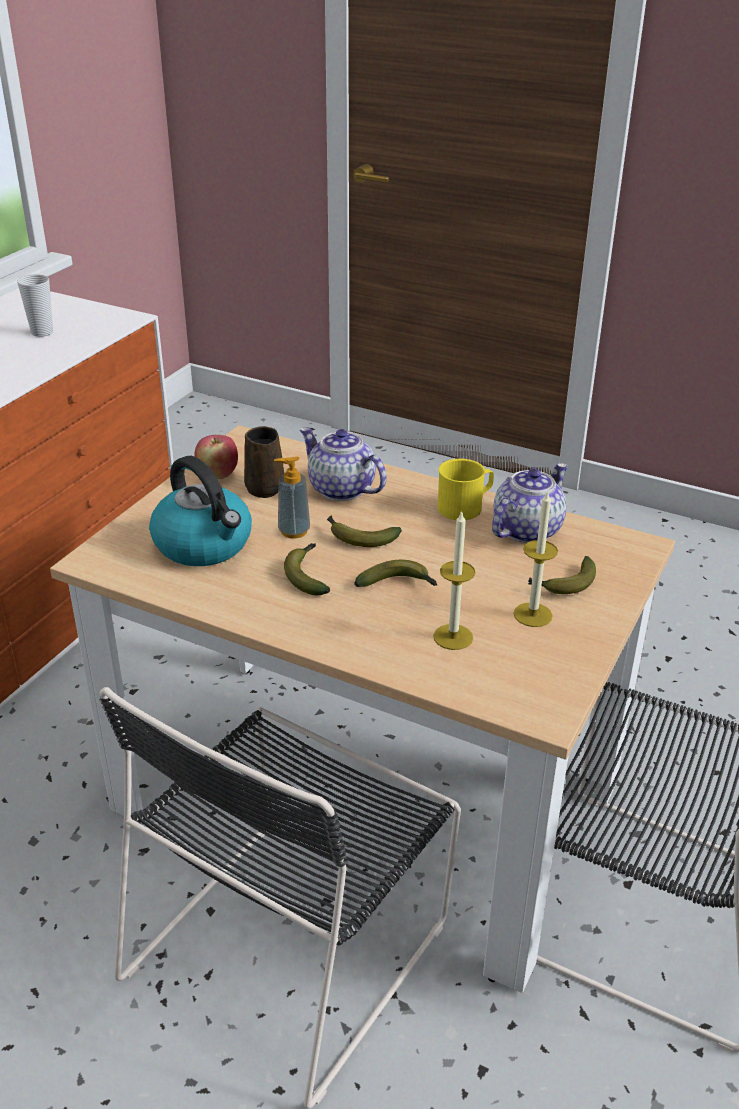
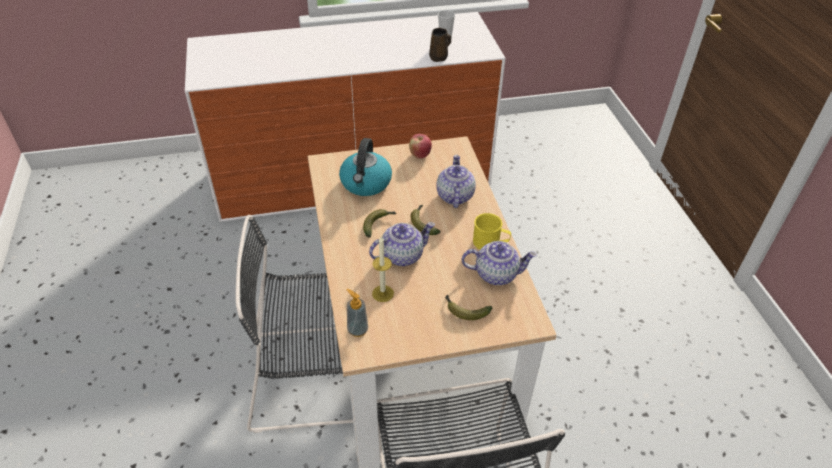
camera: 50 degrees right, 10 degrees up
(265, 487) = (427, 174): brown mug -> brown mug (439, 57)
(294, 531) = (405, 201): soap dispenser -> soap dispenser (357, 330)
(398, 584) = (402, 255): banana -> teapot
(532, 615) = (428, 311): candle -> none

